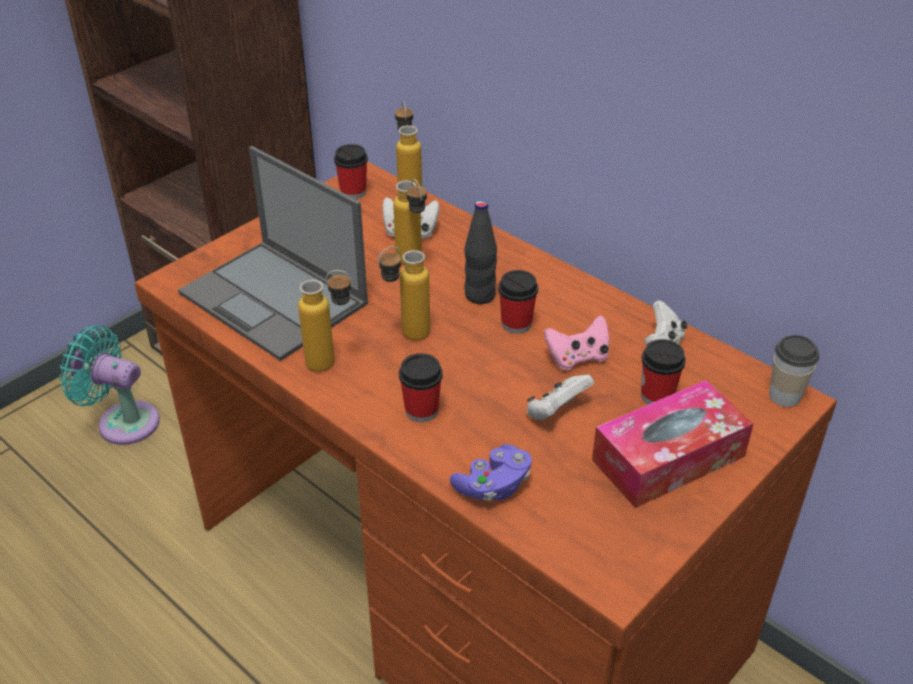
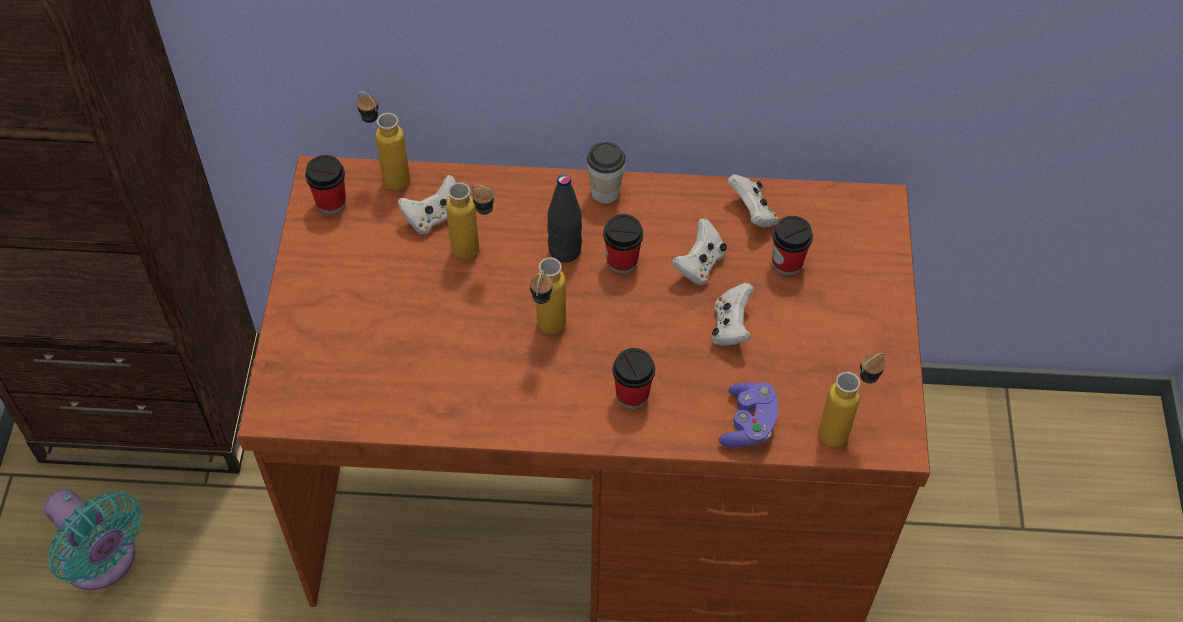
camera: 40 degrees left, 15 degrees up
(123, 421) = (103, 562): turquoise fan -> turquoise fan turned 120 degrees counterclockwise
(275, 299) = (394, 368): laptop -> none
(332, 364) = (516, 400): bottle -> bottle (843, 429)
(577, 358) = (699, 265): pink game controller -> white game controller
(668, 458) = (842, 315): tissue box -> none
(784, 396) = (871, 204): cup -> cup (605, 192)

